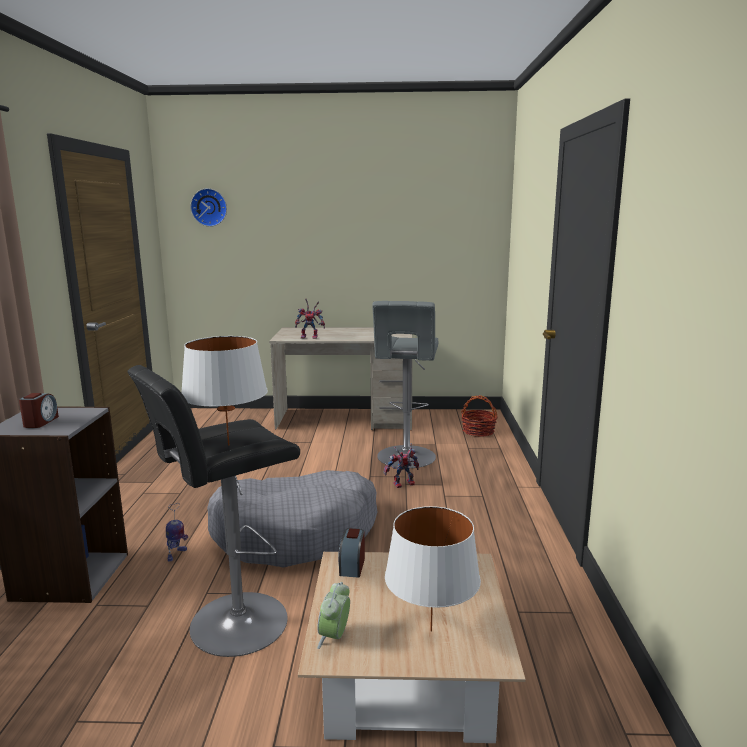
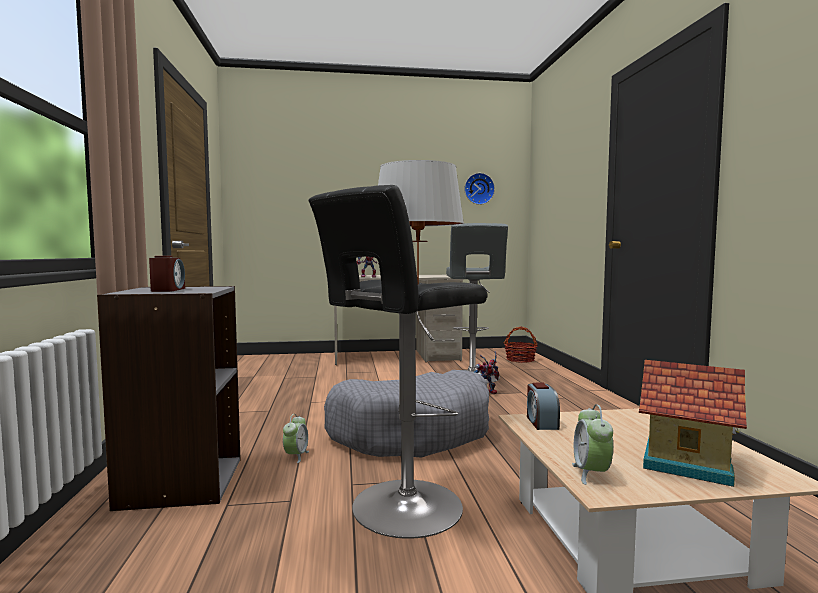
camera: 10 degrees left, 10 degrees down
(176, 554) = (296, 456): toy robot -> alarm clock
(209, 207) = (271, 166): wall clock -> wall clock (478, 189)
(431, 631) = (686, 461): white table lamp -> toy house

